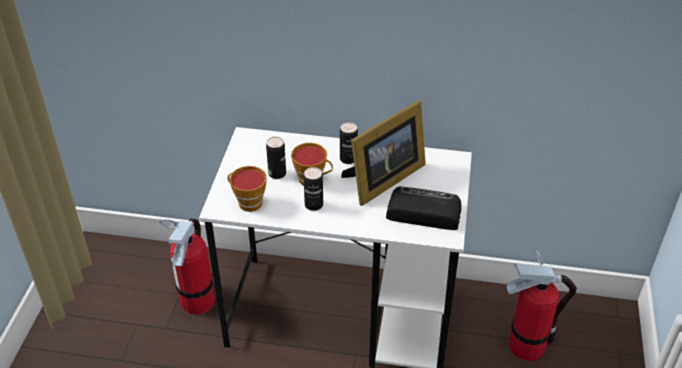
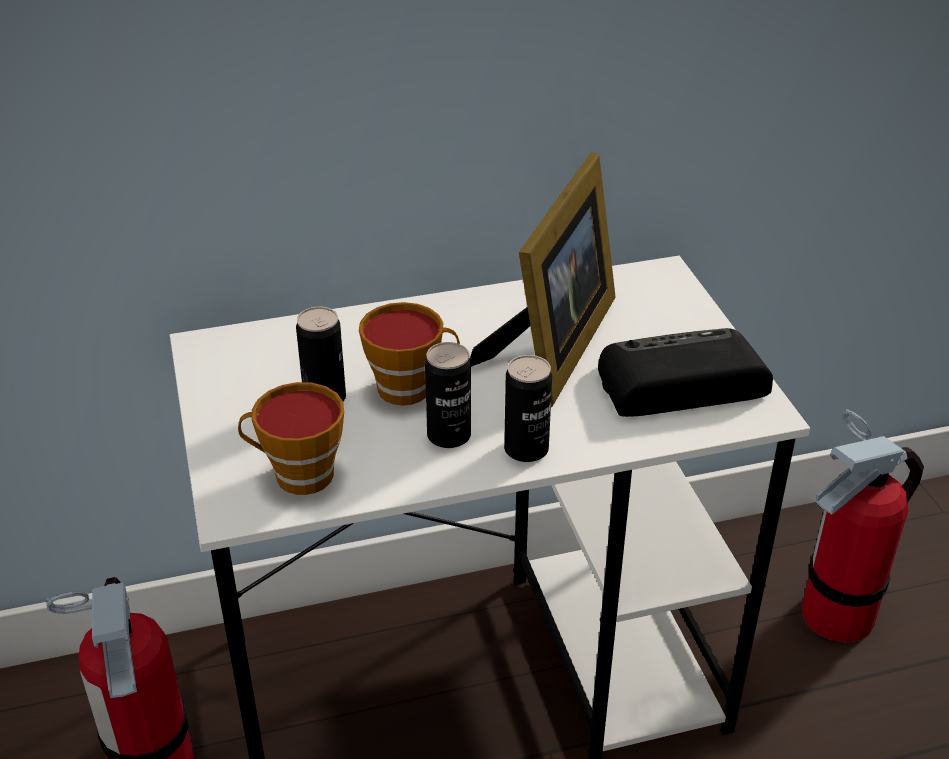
camera: 25 degrees left, 5 degrees down
(348, 159) = (456, 329): can -> can (526, 449)

